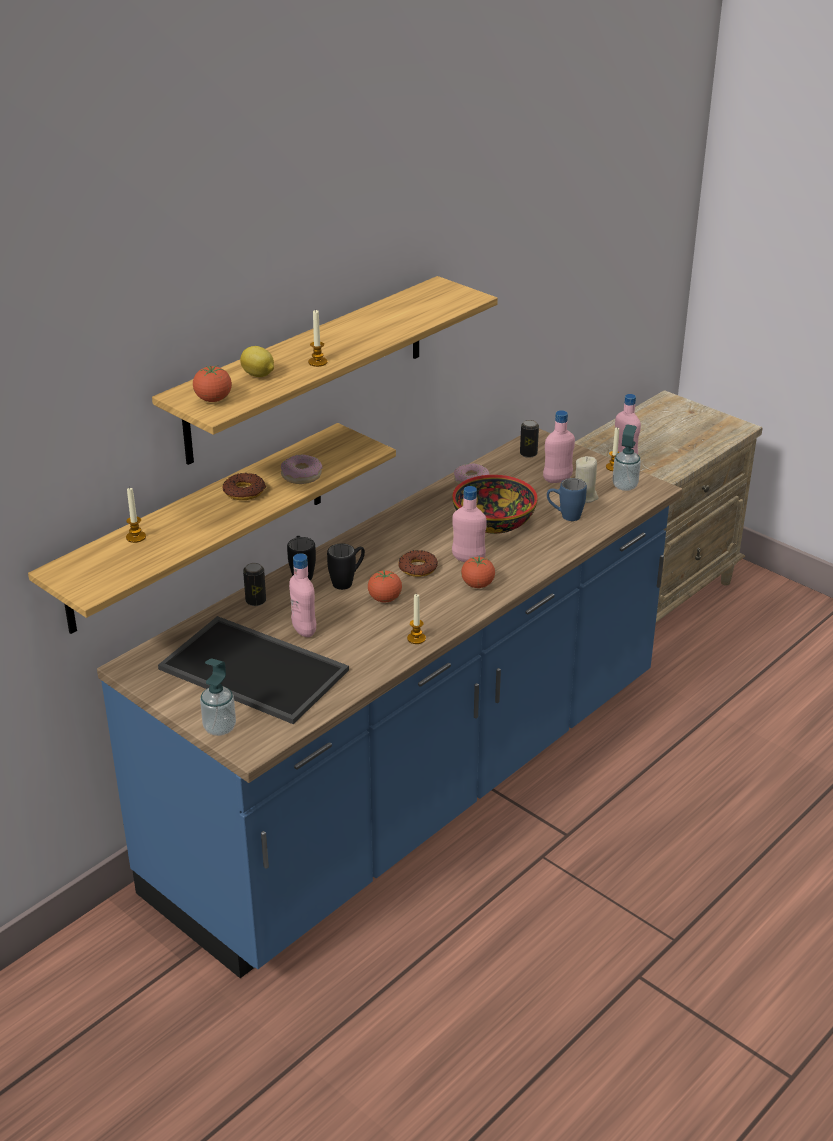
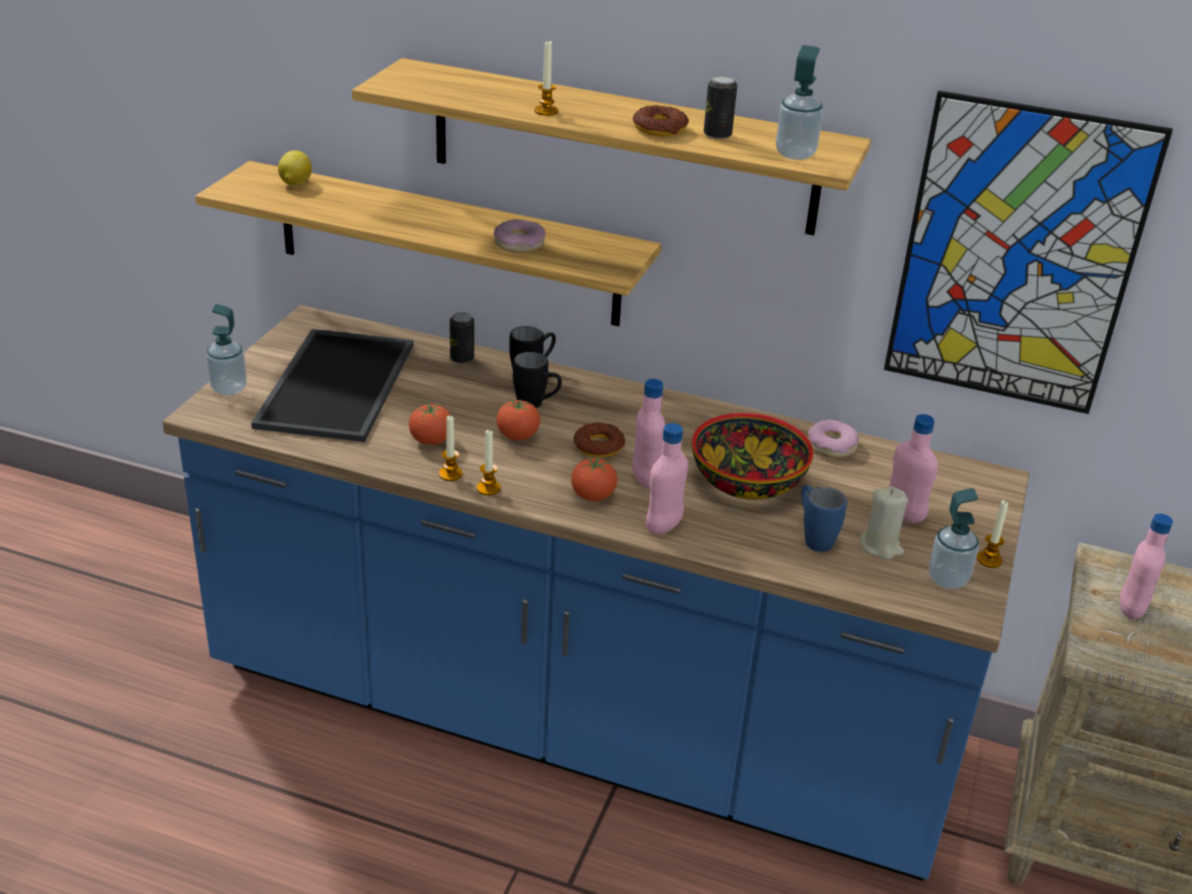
camera: 65 degrees right, 0 degrees up
(136, 537) = (336, 190): candle -> candle (488, 488)
(213, 400) = (412, 80): tomato -> tomato (431, 441)
(244, 491) = (461, 222): donut -> donut (660, 128)
(258, 375) = (487, 90): lemon -> lemon (295, 183)
(304, 630) = (425, 398): pink bottle -> pink bottle (664, 526)
(449, 302) = (795, 154): none -> soap dispenser
(507, 304) = (1016, 257): none -> picture
(528, 454) = (947, 478): can -> can (717, 134)

